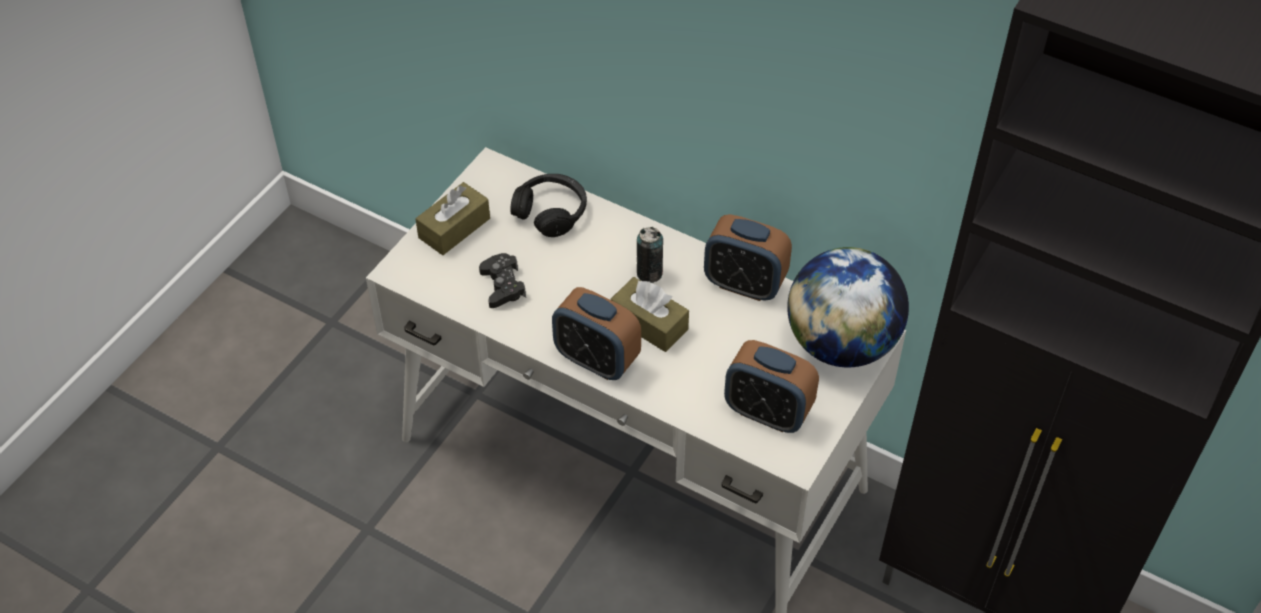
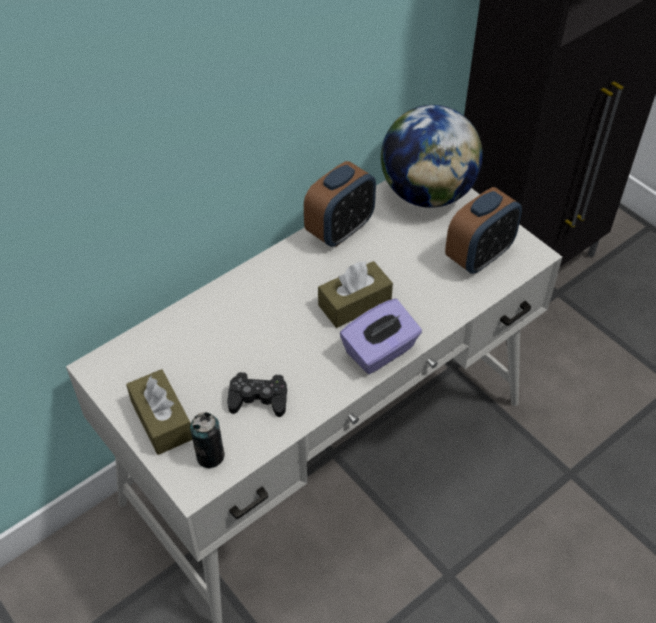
camera: 70 degrees left, 0 degrees up
(551, 212) = (185, 336): black headphones -> none
(596, 360) = (380, 351): alarm clock -> purple tissue box
(649, 273) = (297, 287): can -> can (210, 456)

